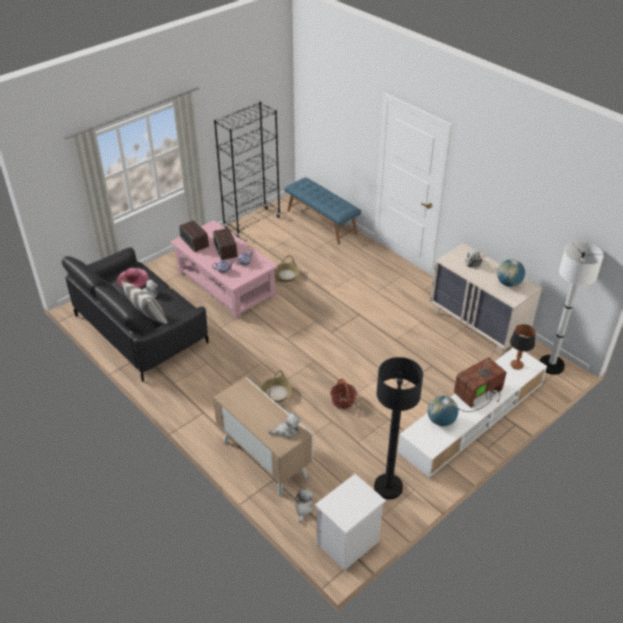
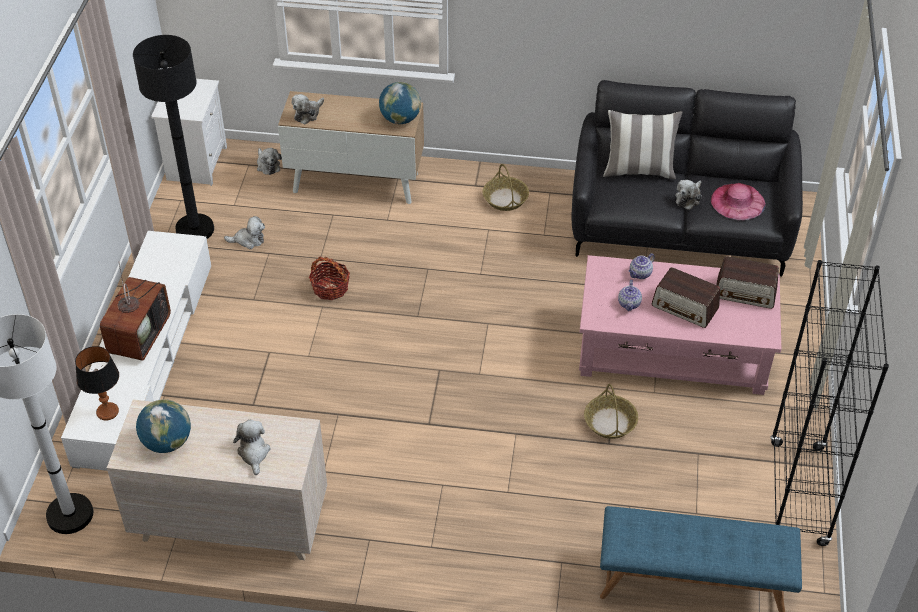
camera: 140 degrees right, 5 degrees up
(276, 393) = (420, 250): basket -> basket (505, 199)
(362, 458) = (248, 240): none -> plush toy
(441, 421) = (166, 276): globe -> globe (400, 119)

